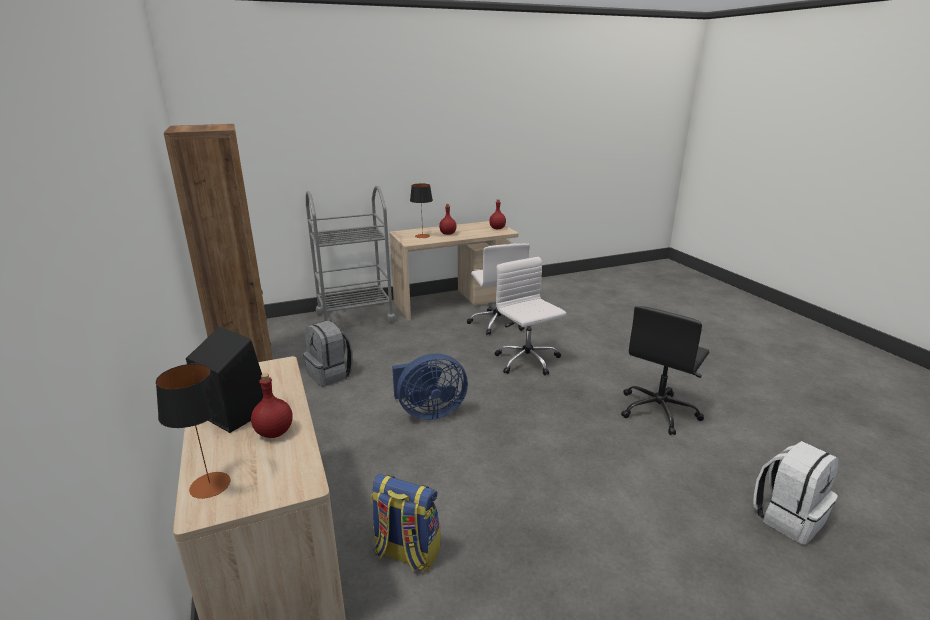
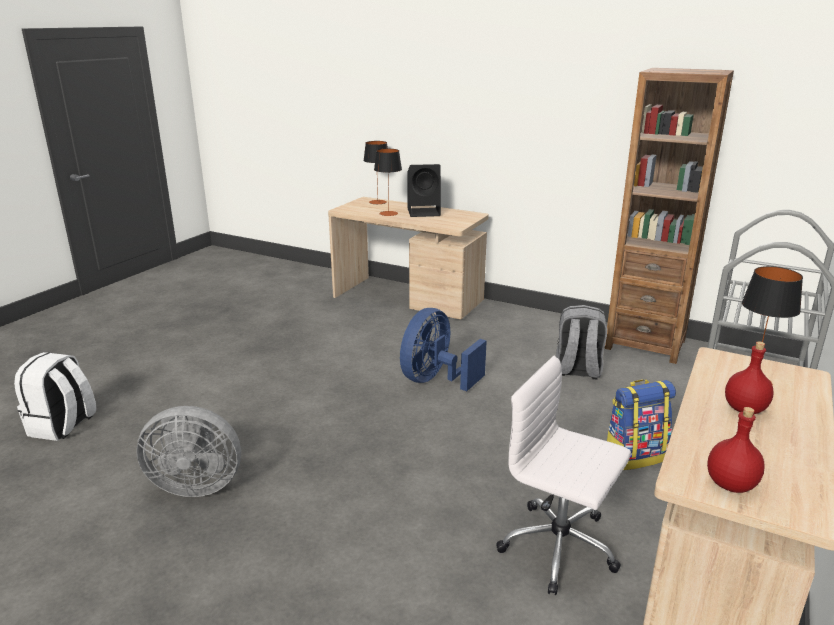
camera: 140 degrees right, 0 degrees up
(275, 432) = (388, 213): red bottle -> table lamp
(406, 553) = (336, 319): backpack -> backpack (634, 456)
(527, 361) = (416, 484): white office chair -> none
(658, 411) = (196, 484): black office chair -> grey fan

